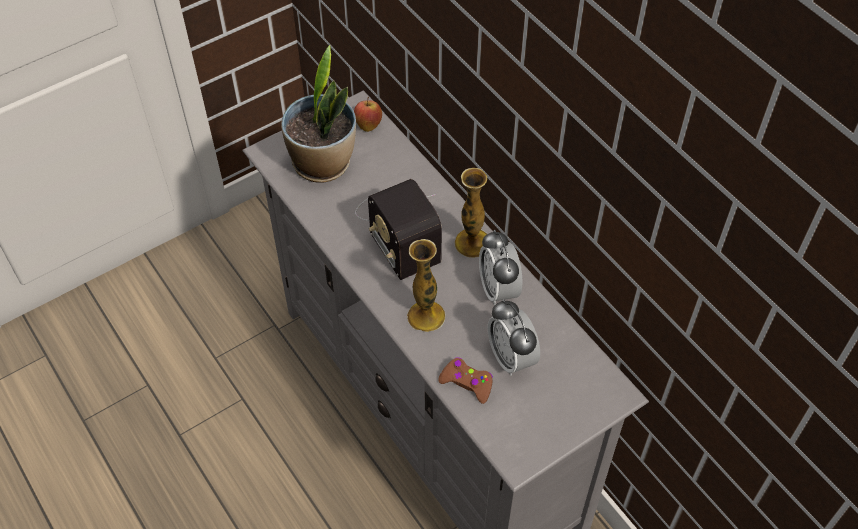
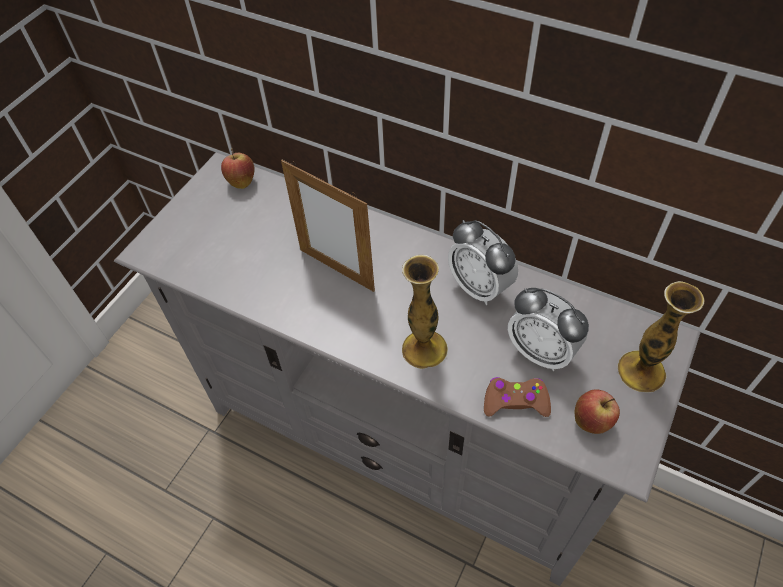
camera: 25 degrees left, 0 degrees up
(323, 163) = (215, 238): potted plant -> none
(399, 228) = (336, 270): radio -> picture frame
(472, 243) = (422, 252): vase -> vase (641, 371)
(513, 422) = (592, 421): none -> apple

